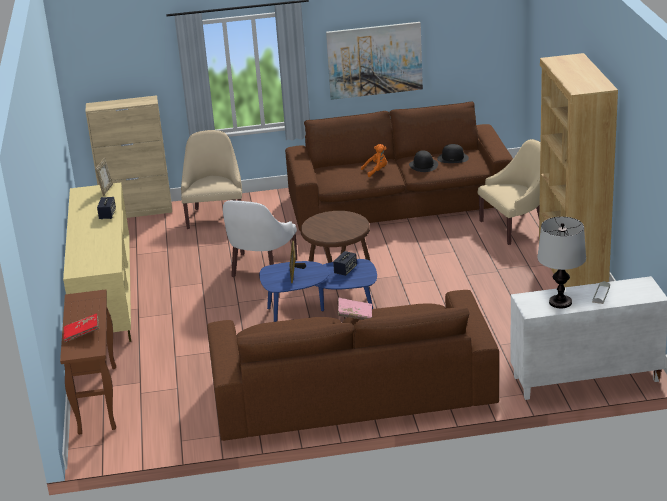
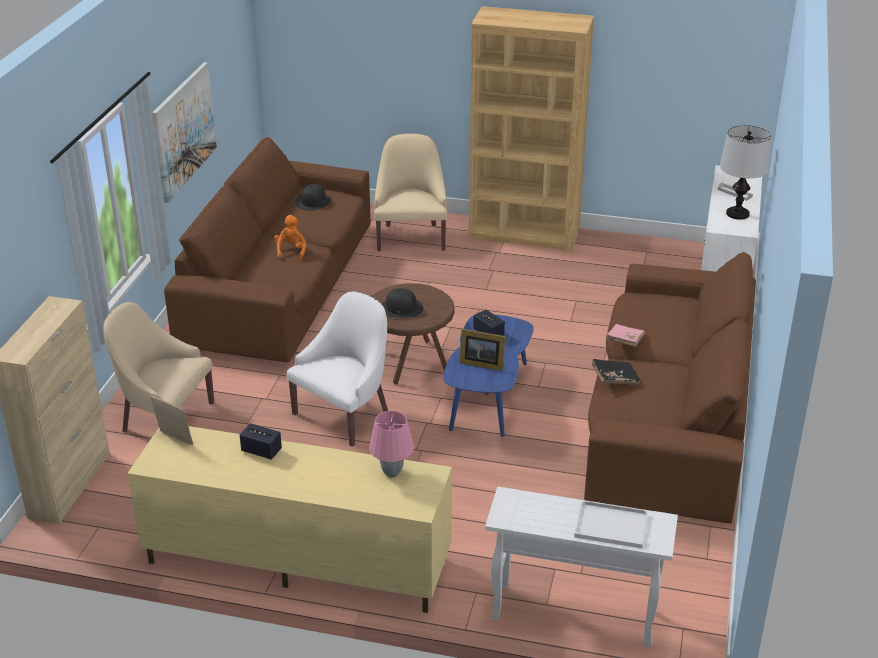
camera: 70 degrees left, 5 degrees up
(82, 333) = (609, 526): red book -> white tray
(97, 399) = (572, 615): brown console table -> white console table
(105, 256) = (392, 473): none -> pink table lamp
(260, 268) = (345, 414): white armchair -> white armchair turned 90 degrees counterclockwise
(298, 321) = (615, 379): none -> black book
(423, 165) = (312, 221): black hat -> black hat (401, 308)

